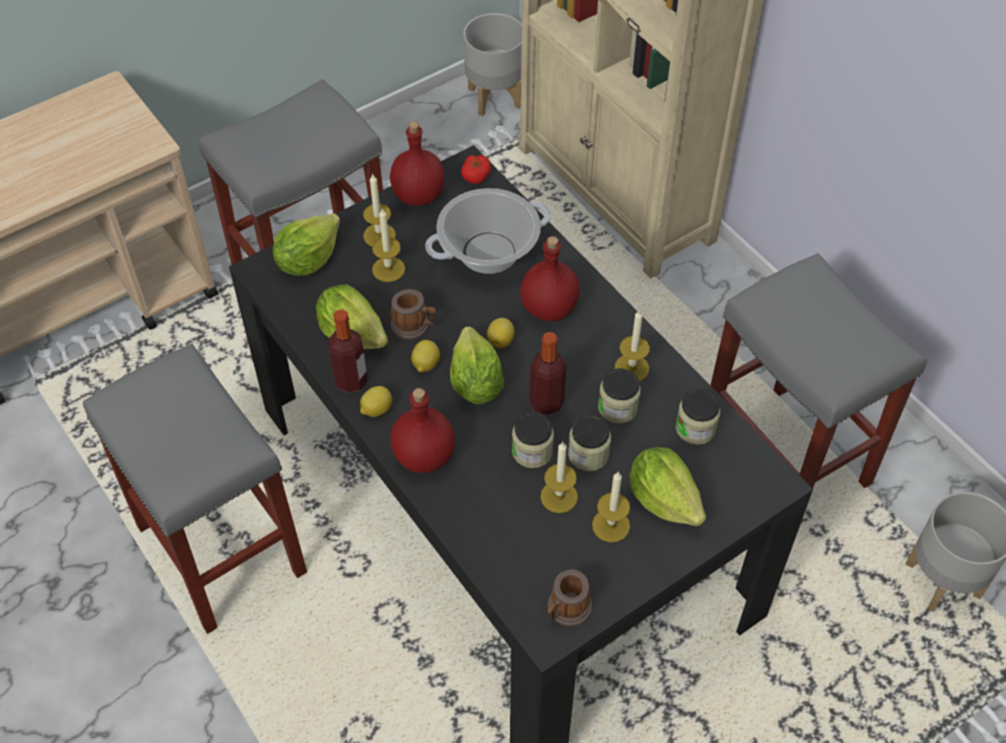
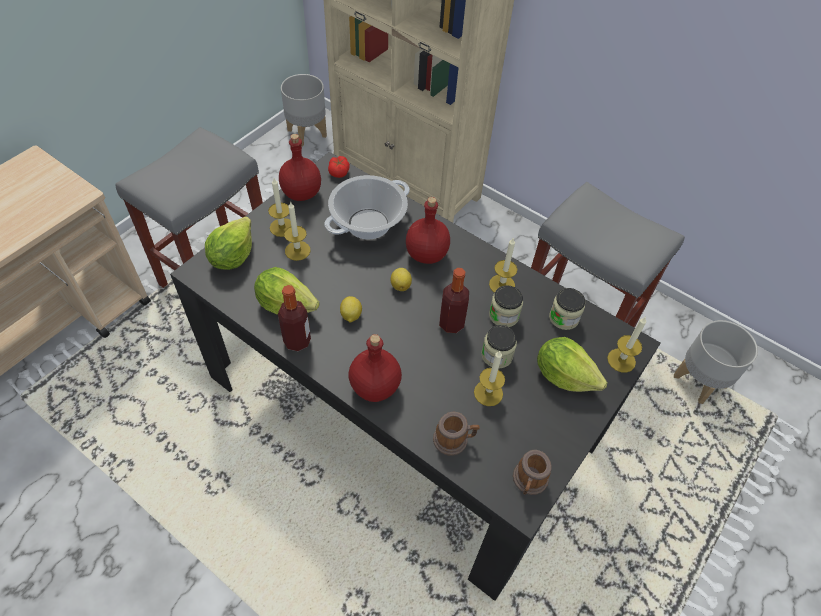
camera: 20 degrees left, 0 degrees up
(219, 548) = (204, 490): grey stool -> none
(376, 410) = (325, 359): lemon -> none
(414, 325) = (332, 288): mug -> mug (454, 439)
(475, 383) = (393, 321): lettuce -> none
(532, 451) = (455, 363): jar -> none
(611, 525) = (534, 405): candle -> candle (621, 360)

